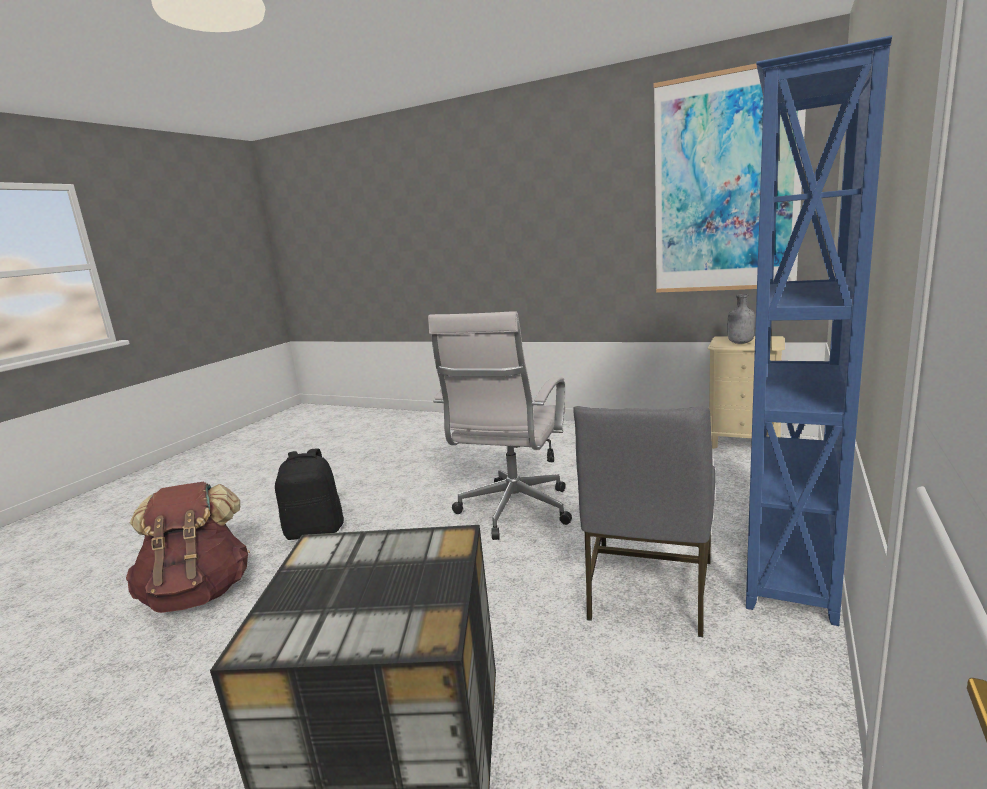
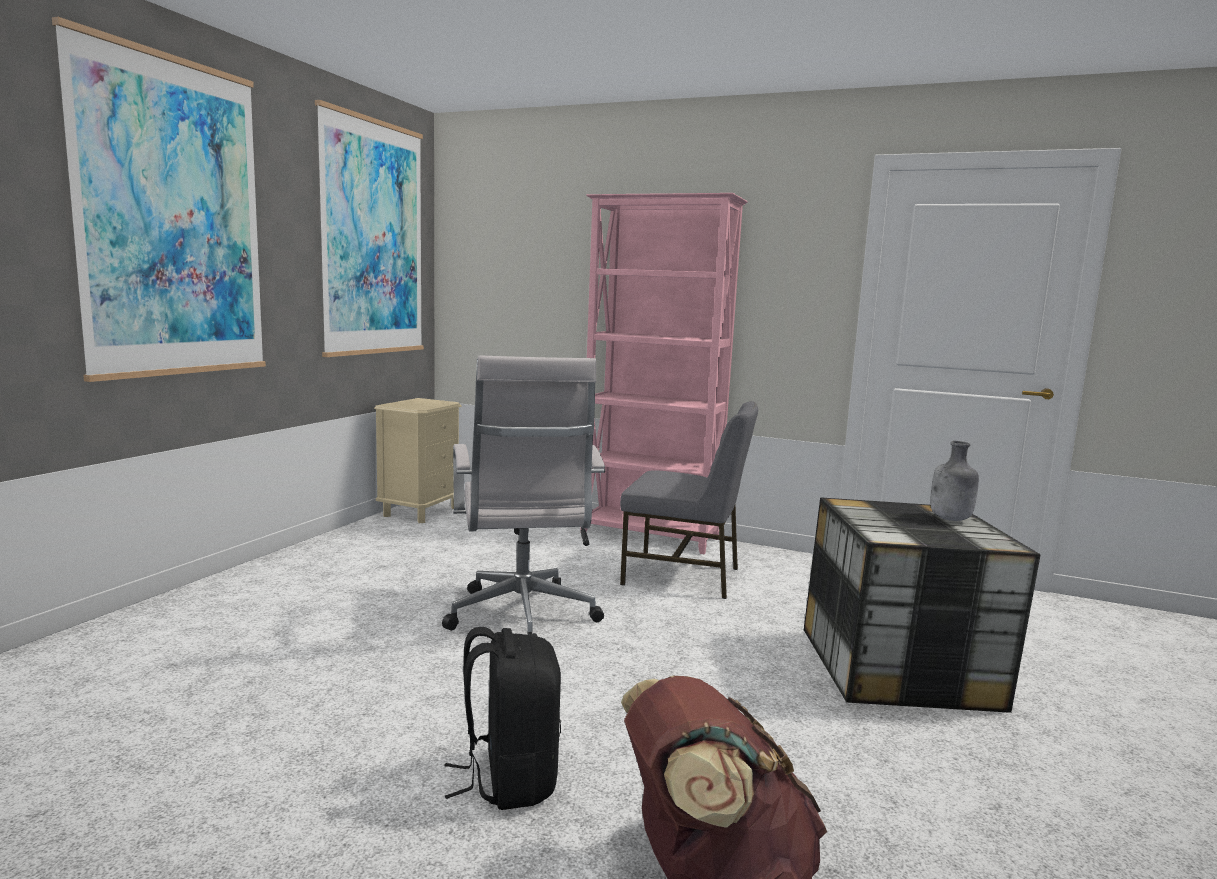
camera: 95 degrees left, 5 degrees down
(513, 512) = (522, 619): white office chair -> white office chair turned 60 degrees clockwise
(537, 208) = (172, 219): none -> picture
(740, 343) = (425, 405): grey bottle -> grey bottle (950, 519)
(788, 564) = (650, 536): blue bookcase -> pink bookcase

